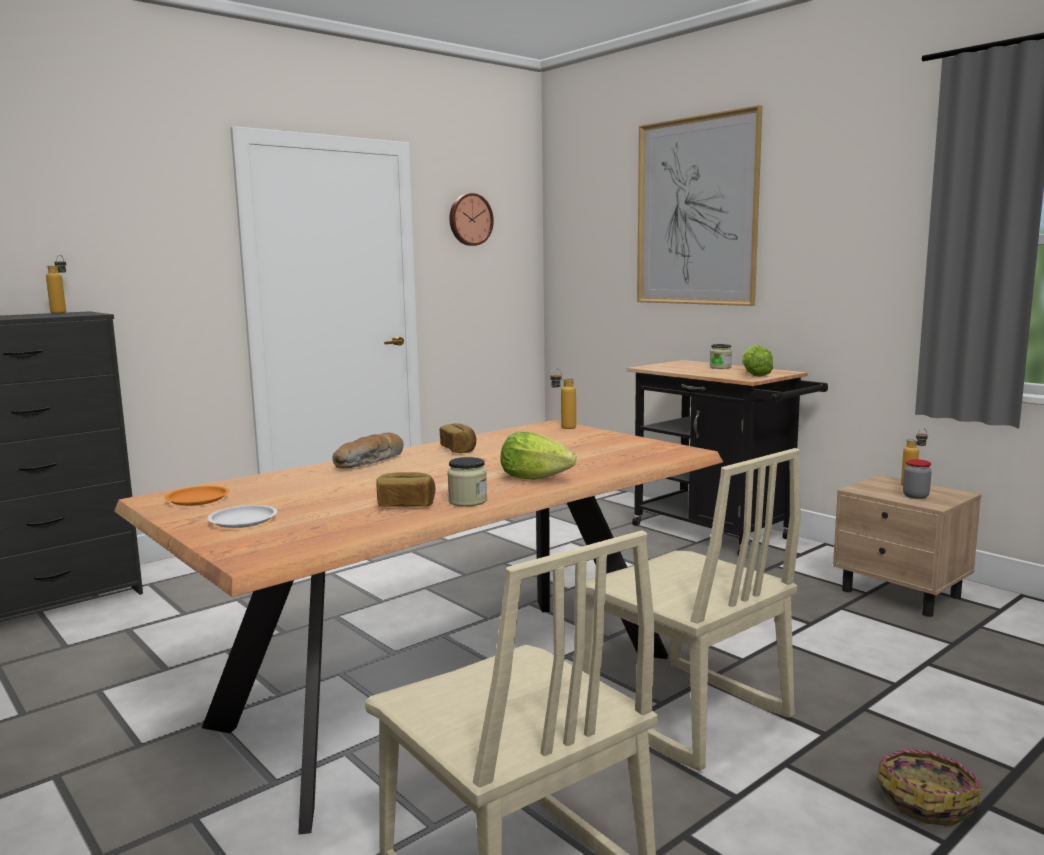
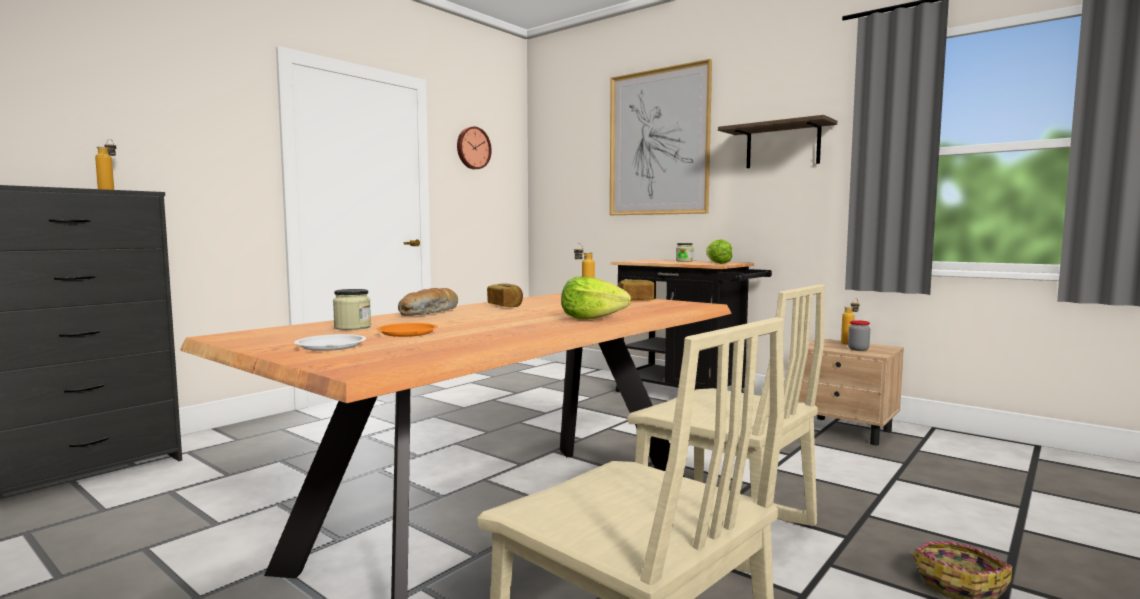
camera: 10 degrees left, 5 degrees down
(198, 499) = (273, 335): orange plate -> orange plate (408, 333)
(405, 505) = (488, 334): bread -> bread (635, 300)
(467, 501) = (545, 331): jar -> jar (352, 327)
(847, 223) = (782, 146): none -> shelf

